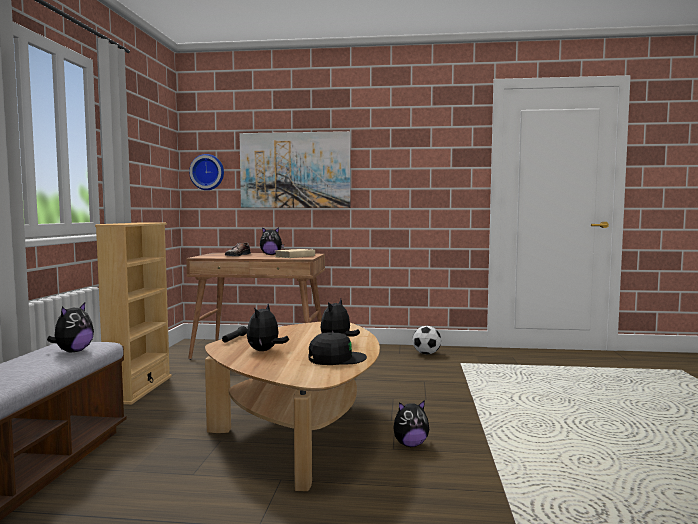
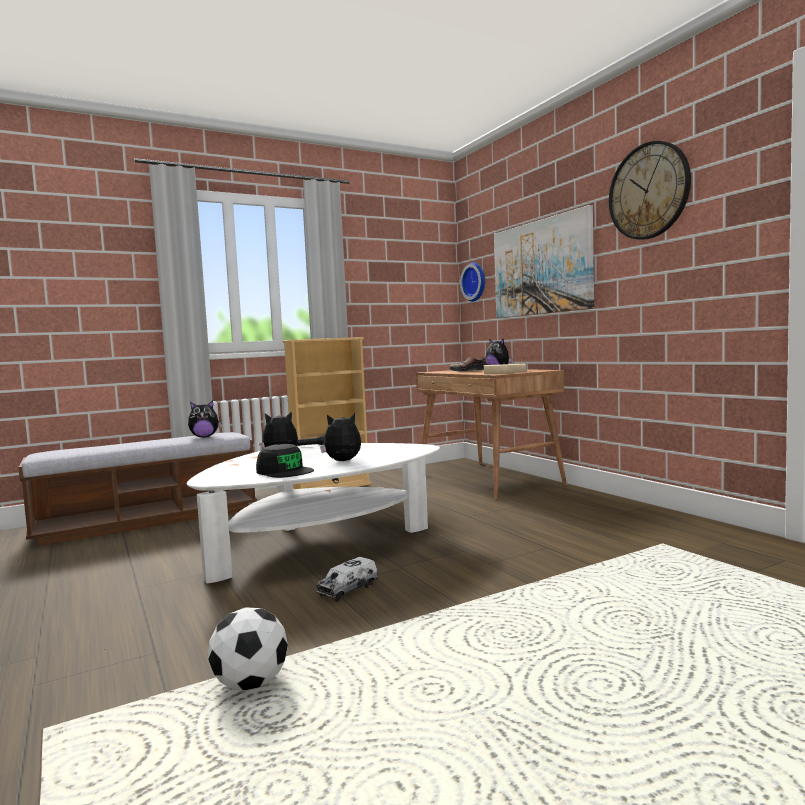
camera: 55 degrees right, 0 degrees up
(302, 431) = (321, 548): brown coffee table -> white coffee table
(399, 133) = (648, 191): none -> wall clock
(410, 444) = (348, 589): plush toy -> toy truck
(426, 353) = (653, 522): football -> football (251, 684)

